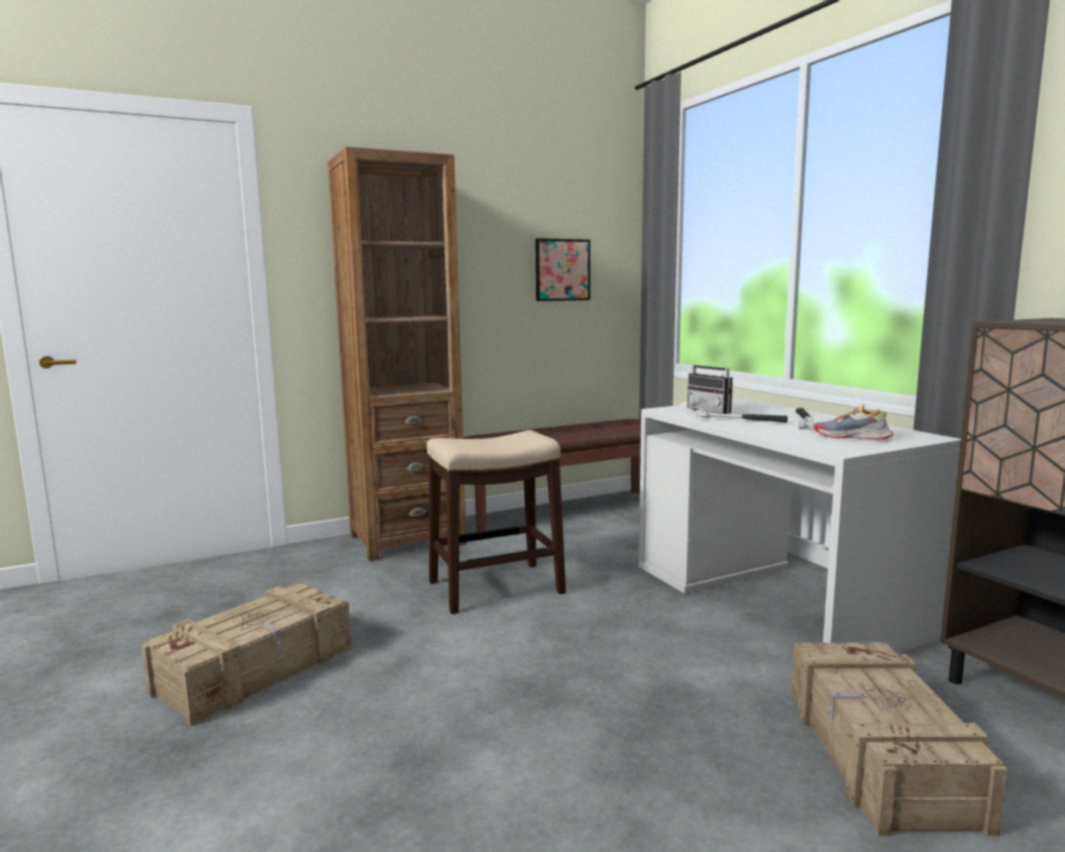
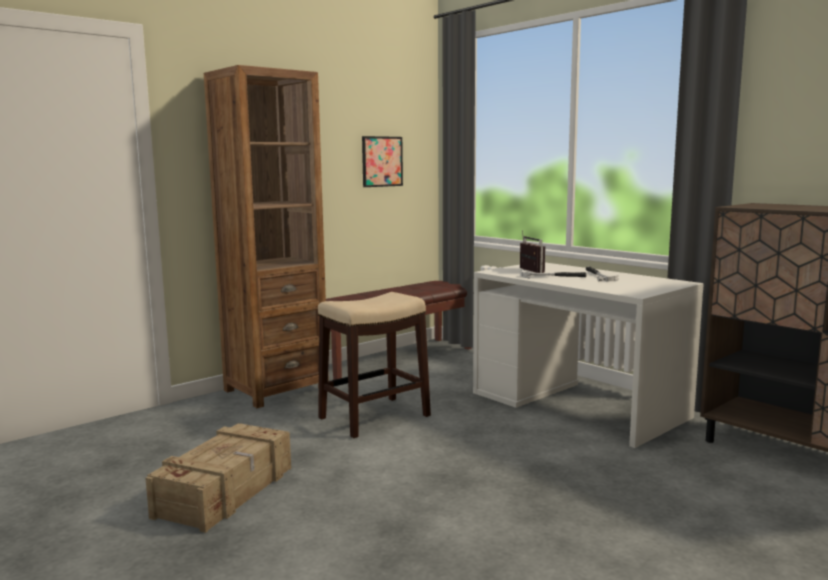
camera: 15 degrees left, 0 degrees up
(713, 411) = (527, 271): radio -> radio turned 150 degrees counterclockwise
(852, 437) = (636, 285): shoe -> none
(878, 756) = (682, 486): crate -> none

